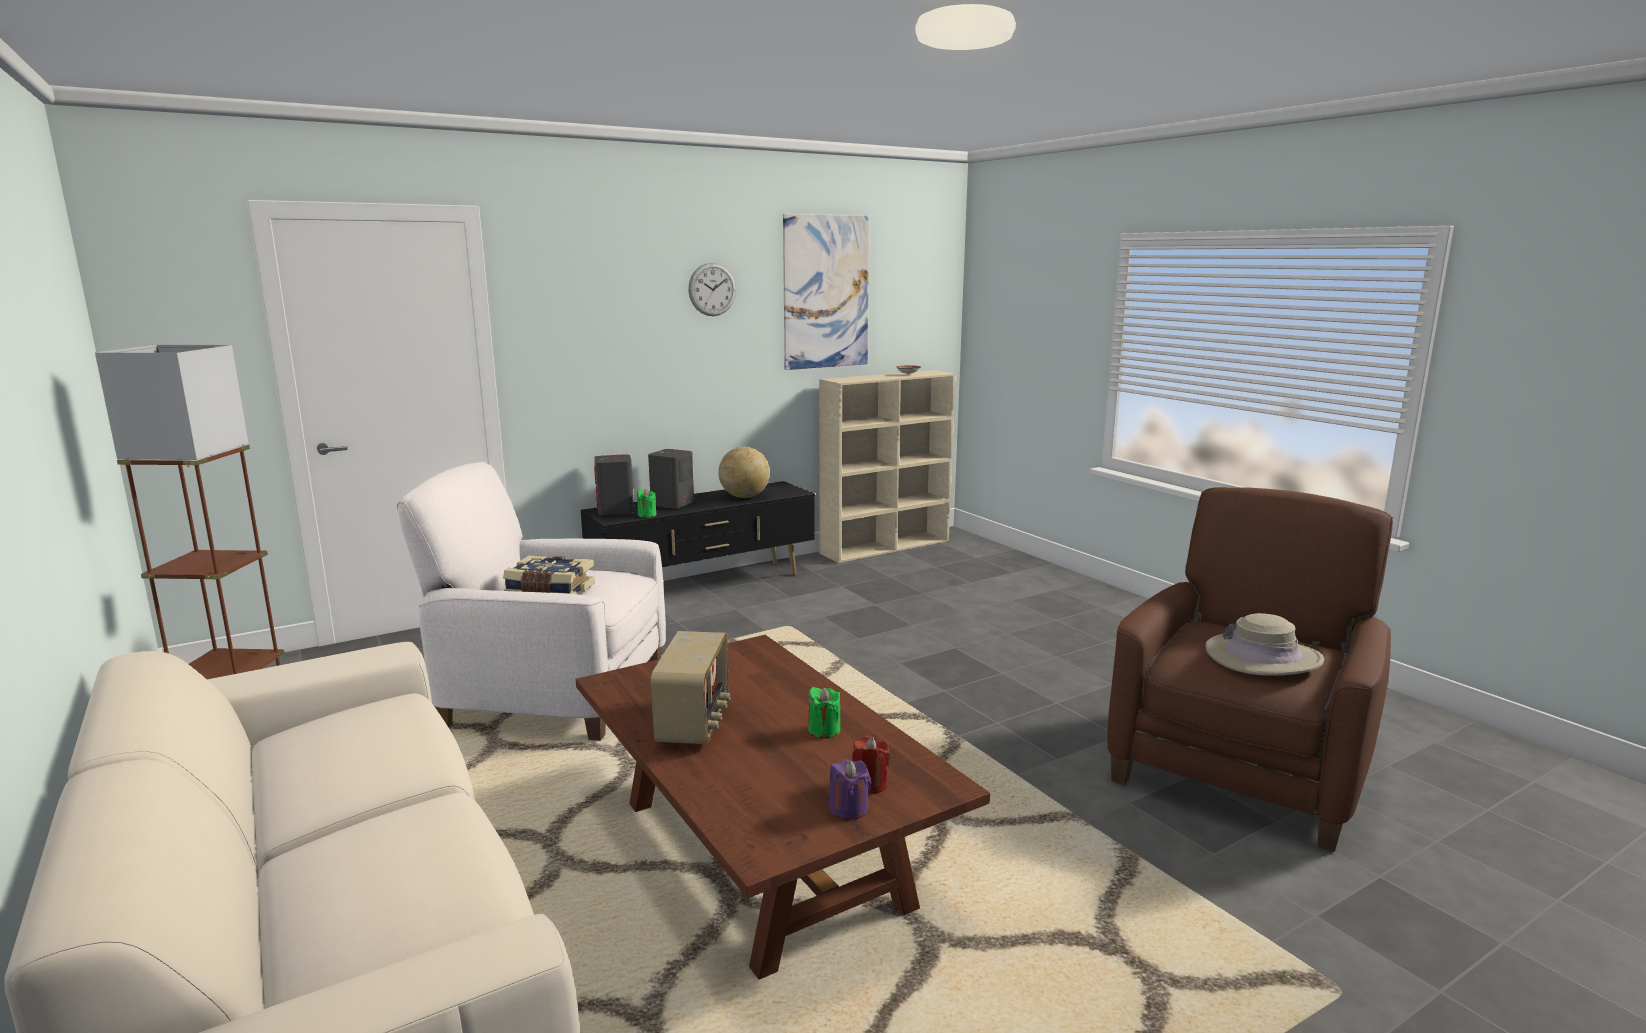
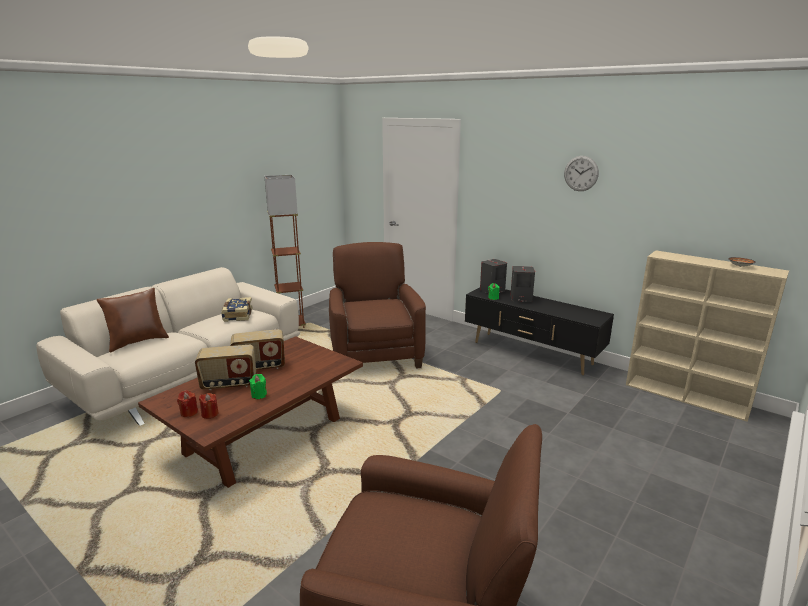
camera: 70 degrees right, 5 degrees up
(314, 905) = (138, 342): none -> brown pillow
(550, 591) = (364, 306): book -> book (237, 315)
(553, 694) = (375, 354): white armchair -> brown armchair
(744, 497) = (559, 311): globe -> none
(749, 760) = (229, 384): none -> radio
(826, 292) = (678, 185): picture -> none
(849, 809) = (189, 412): purple candle -> red candle
(1262, 657) = (388, 542): beige hat -> none

